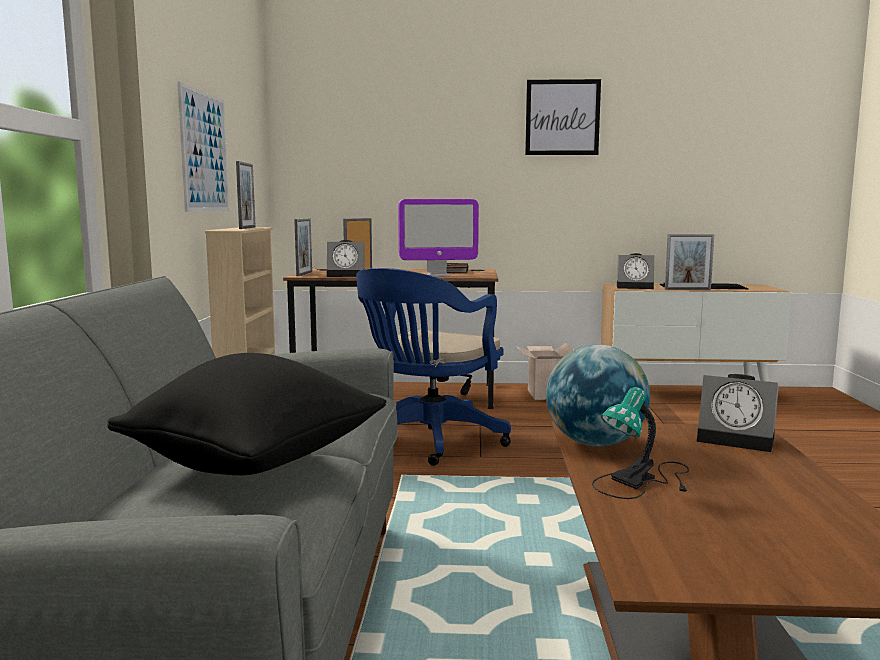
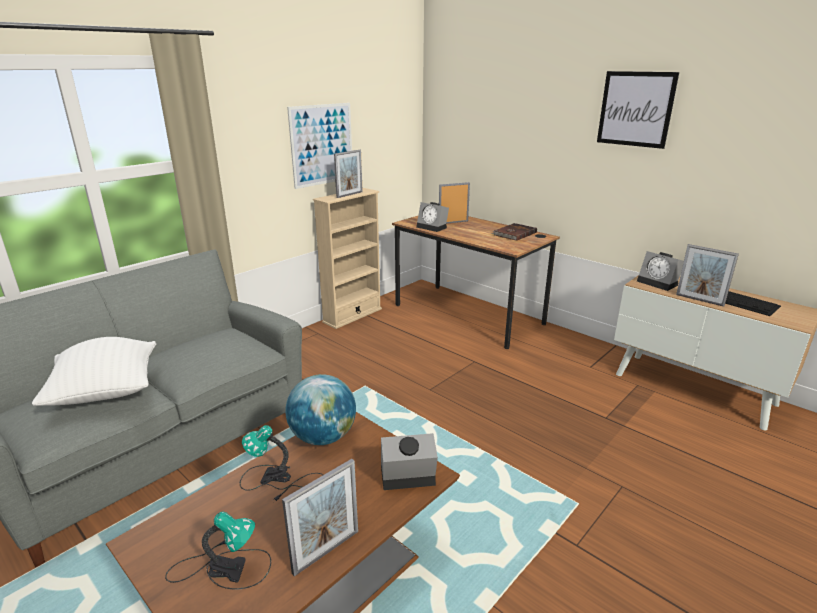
camera: 40 degrees right, 15 degrees up
(255, 466) = (106, 393): black pillow -> white pillow
(304, 274) = (414, 219): picture frame -> picture frame (326, 552)
(428, 441) = (420, 364): blue office chair -> none
(438, 275) = (487, 240): monitor -> none
(543, 394) = (568, 346): cardboard box -> none
(738, 439) = (406, 478): alarm clock -> alarm clock turned 105 degrees clockwise
(782, 545) = (224, 567): none -> table lamp

